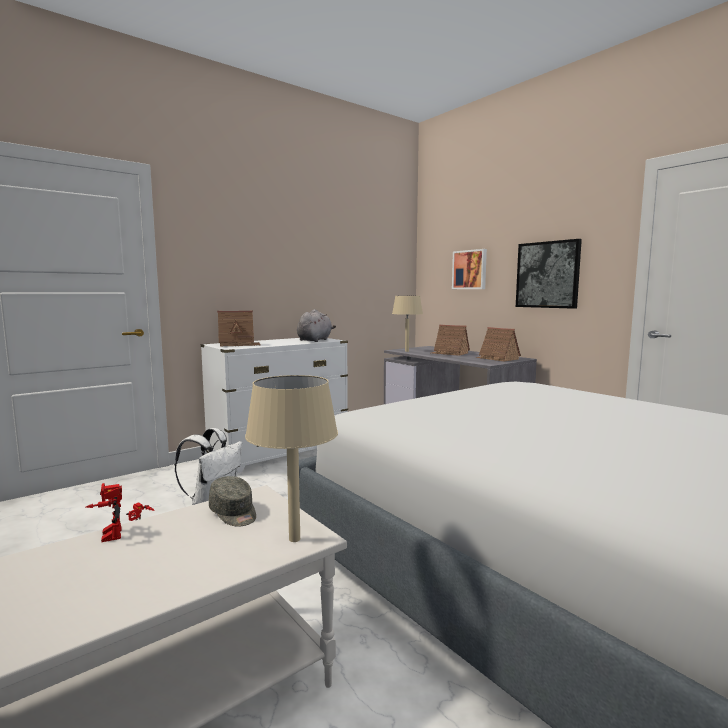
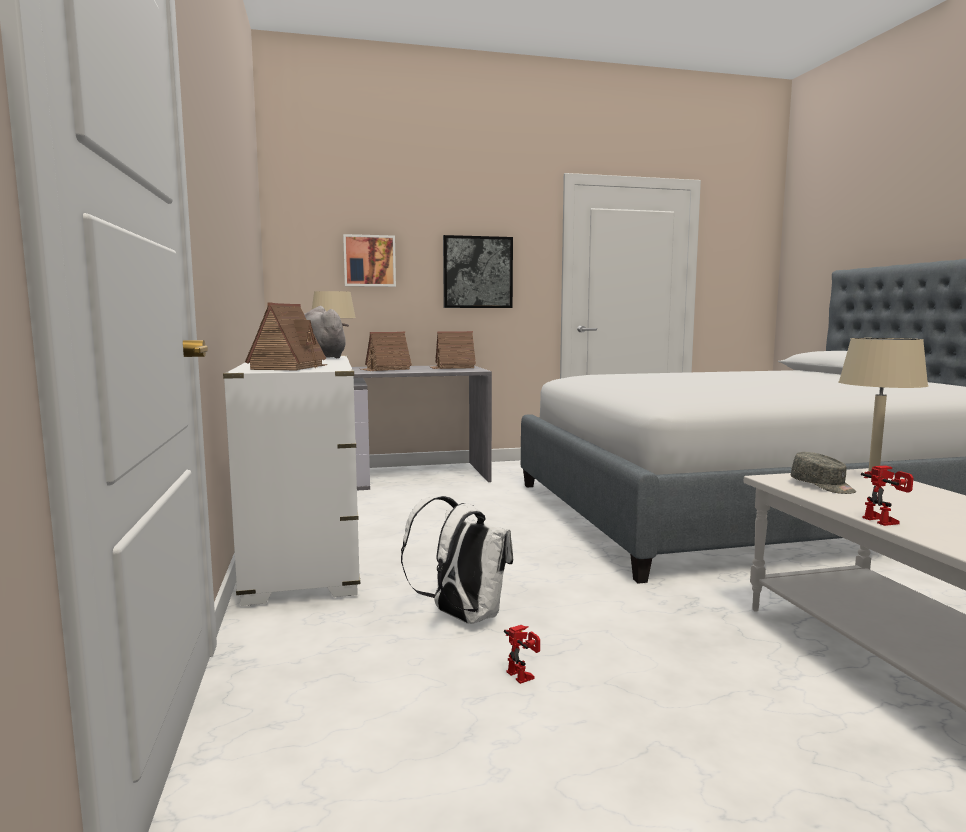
camera: 65 degrees left, 0 degrees up
(107, 534) = (885, 521): toy robot -> toy robot turned 105 degrees counterclockwise
(234, 513) = (822, 486): grey cap -> grey cap turned 75 degrees clockwise

